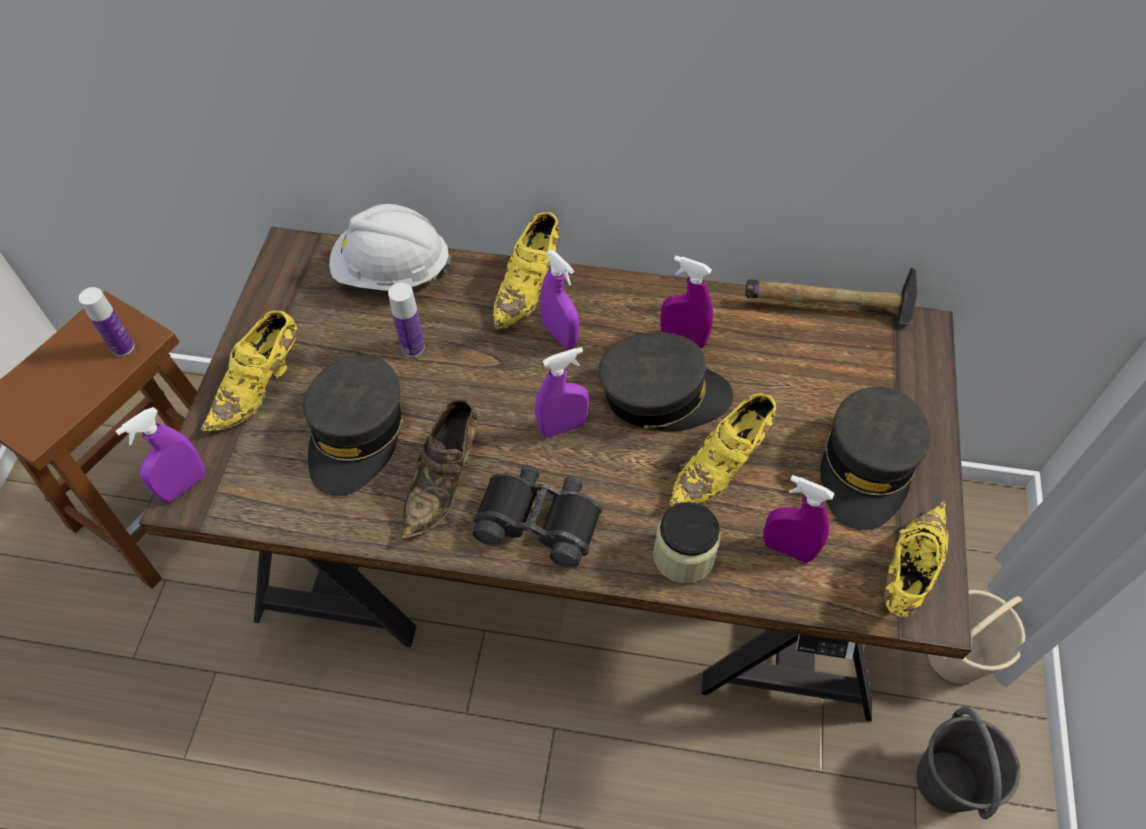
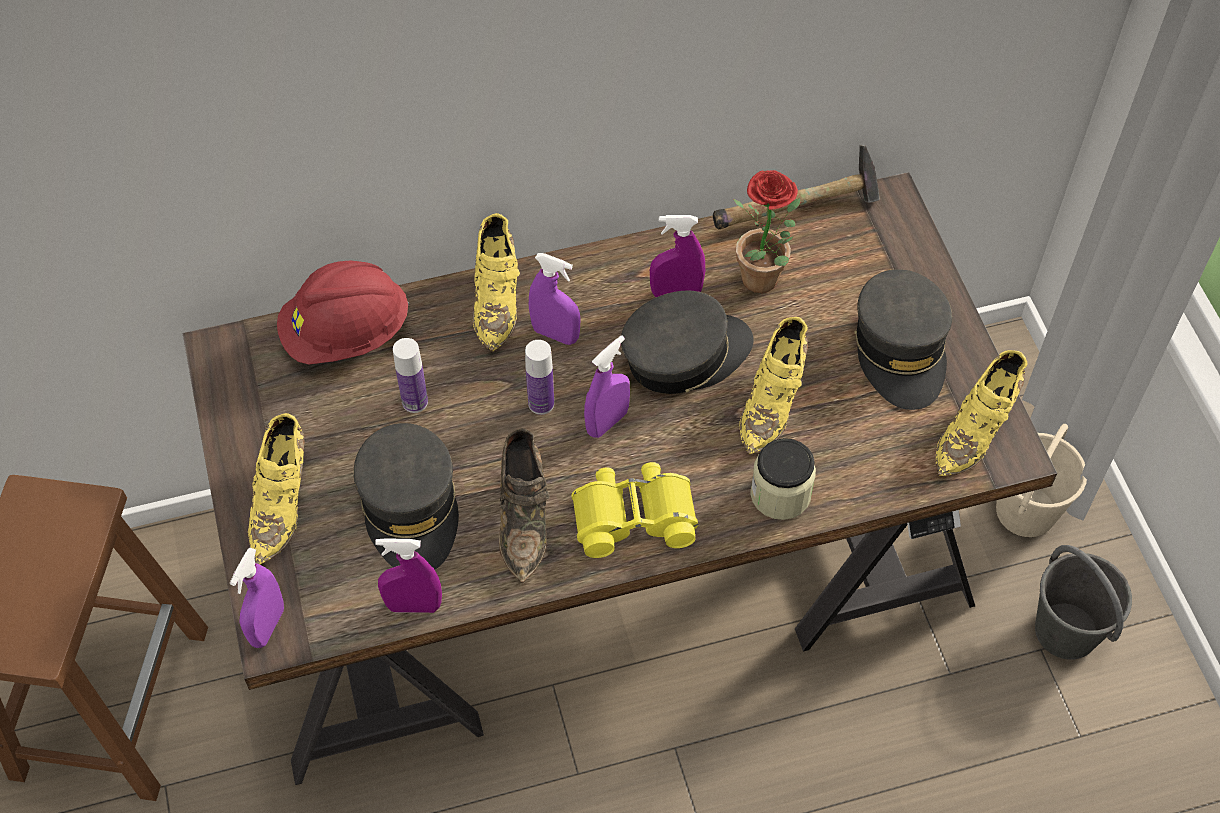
camera: 25 degrees left, 0 degrees up
(123, 347) = (75, 525): bottle -> bottle (541, 403)
(392, 272) = (346, 334): white hard hat -> red hard hat
(539, 520) = (633, 516): black binoculars -> yellow binoculars
(767, 360) = (764, 284): none -> potted plant
(787, 549) = (867, 451): purple spray bottle -> purple spray bottle (413, 606)
(908, 572) = (977, 429): yellow shoe -> yellow shoe turned 150 degrees counterclockwise

